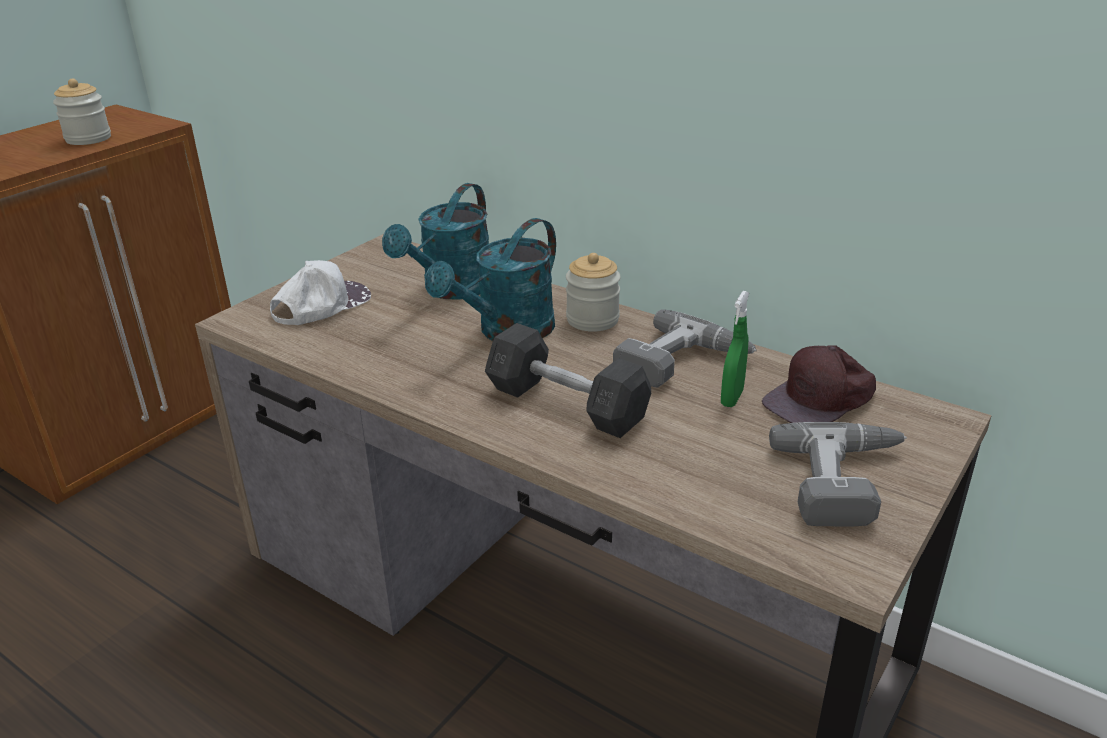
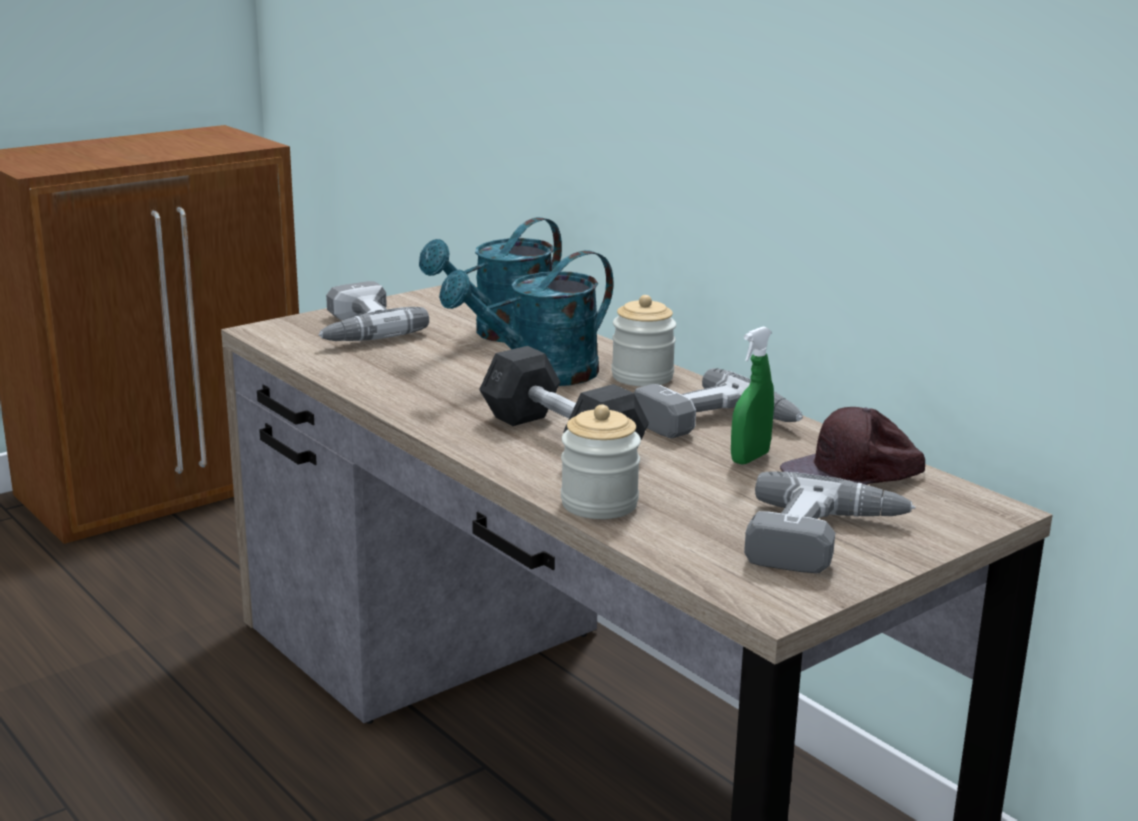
camera: 15 degrees right, 10 degrees down
(88, 139) = (179, 148): jar -> jar (599, 504)
(320, 304) = (356, 329): white cap -> power drill

